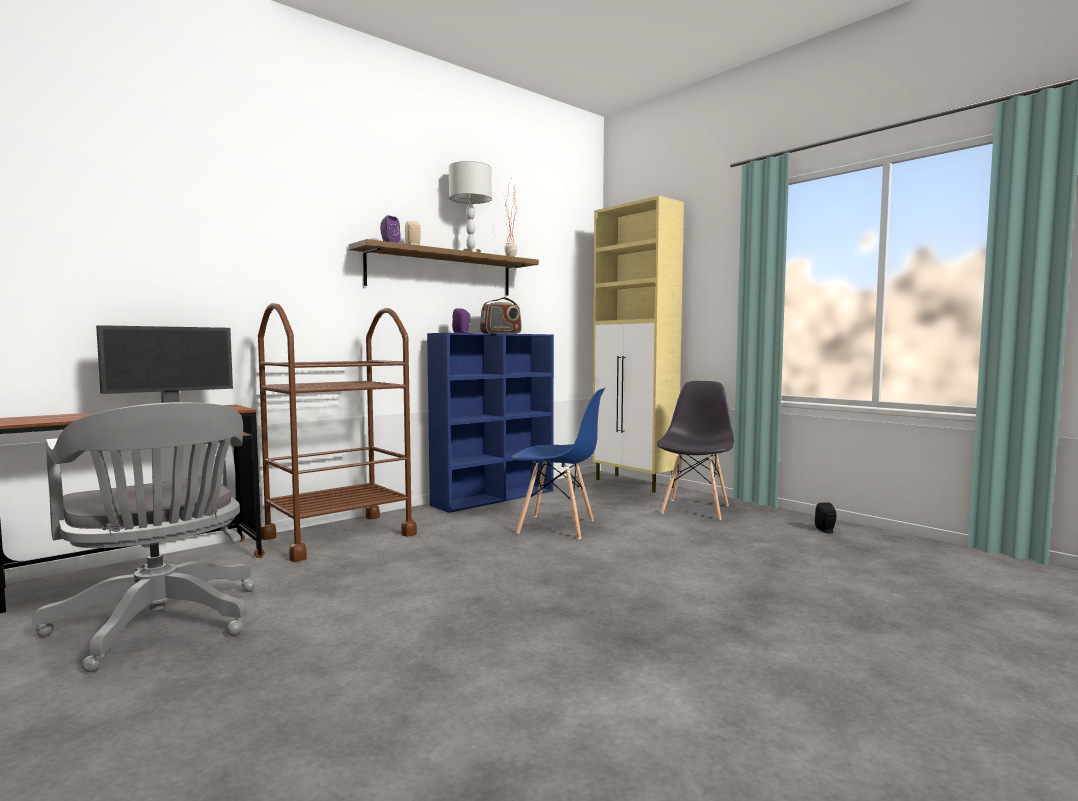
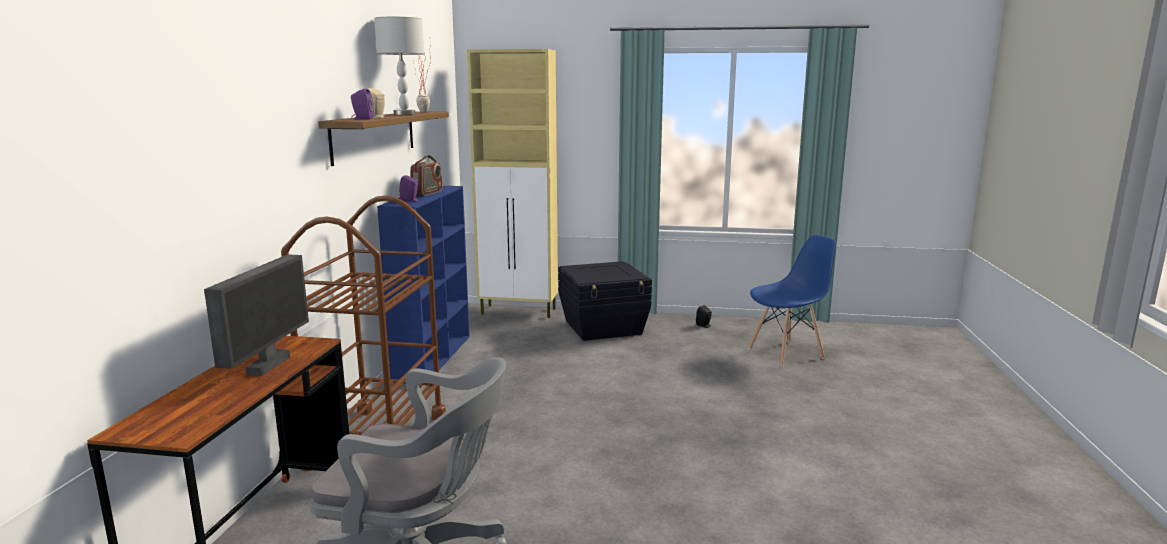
camera: 40 degrees left, 10 degrees up
(557, 527) = (541, 373): blue chair -> blue chair (786, 353)
(695, 509) = (604, 327): grey chair -> black storage box

